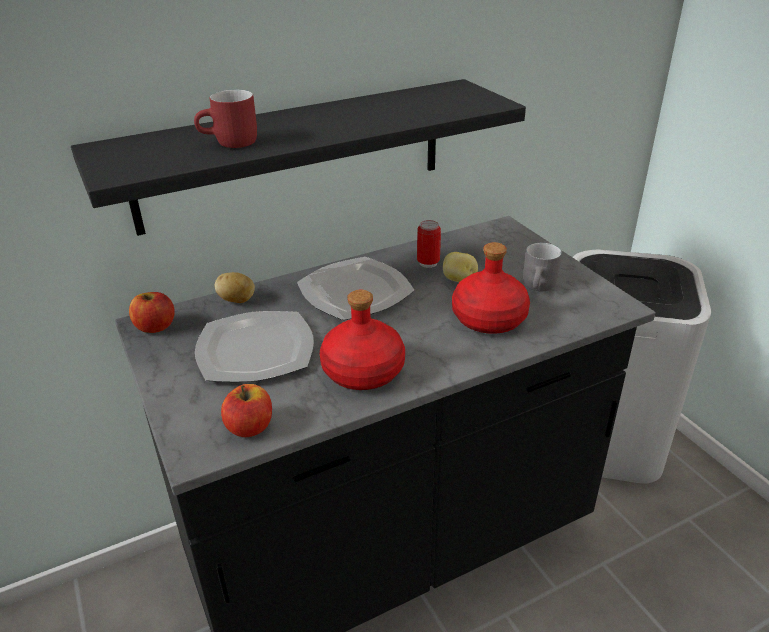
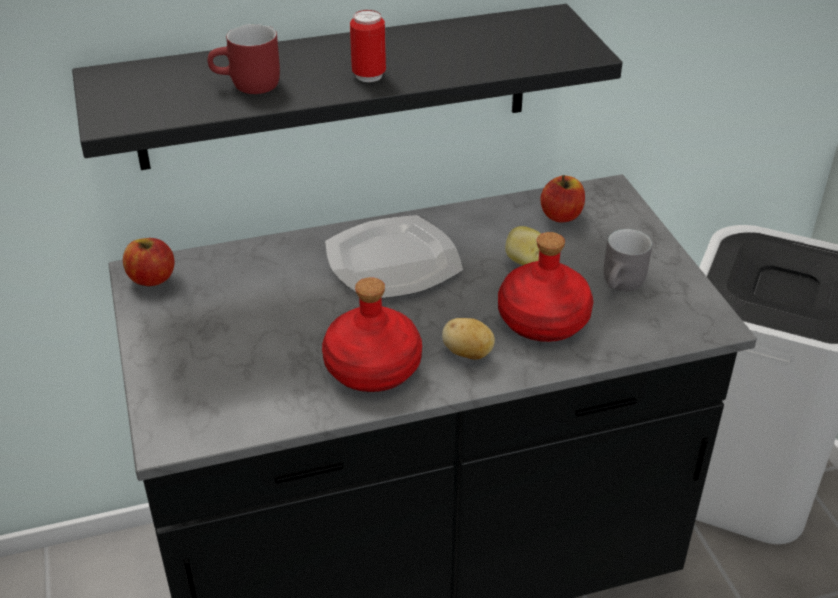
camera: 10 degrees right, 5 degrees up
(237, 300) = (251, 256): potato -> potato (468, 354)
(250, 427) = (230, 417): apple -> apple (561, 215)
(254, 349) = (256, 323): plate -> none
(428, 263) = (494, 233): can -> can (369, 76)

